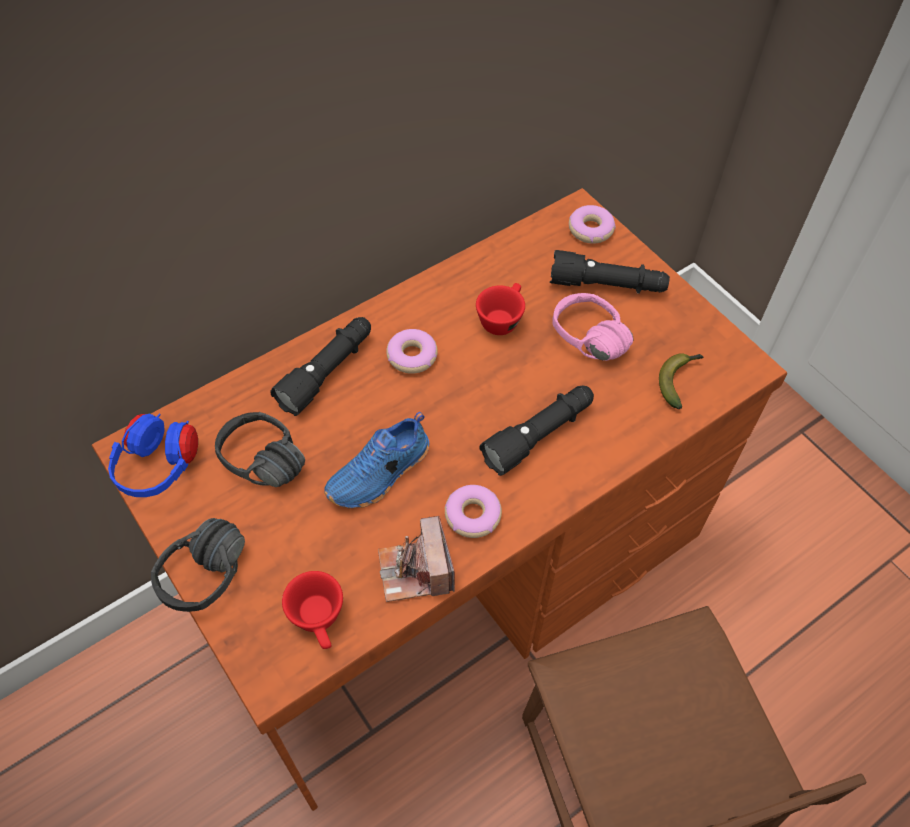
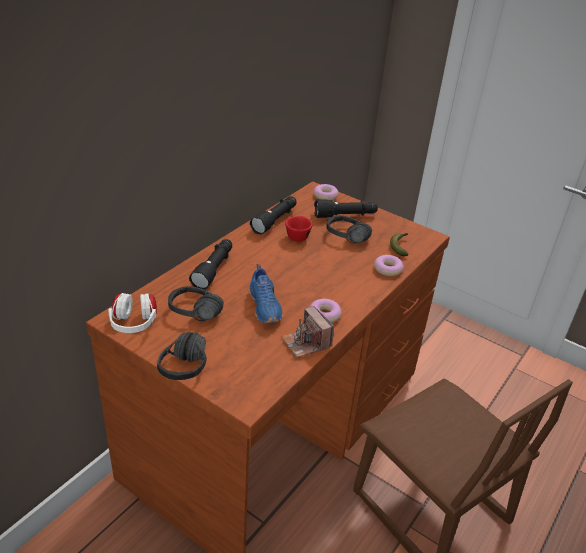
camera: 20 degrees left, 20 degrees down
(159, 468) = (134, 325): blue headphones -> white headphones
(320, 620) = (263, 373): red cup -> none
(380, 474) = (265, 307): blue shoe -> blue shoe turned 45 degrees counterclockwise
(412, 356) = (258, 256): donut -> donut (388, 269)
(539, 435) = (342, 277): black flashlight -> black flashlight (275, 220)
(581, 344) = (344, 239): pink headphones -> black headphones

